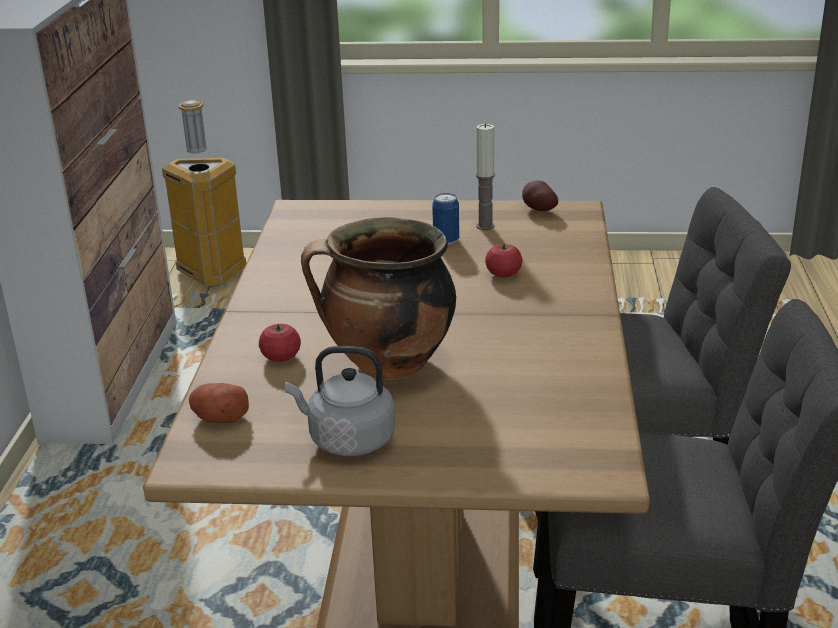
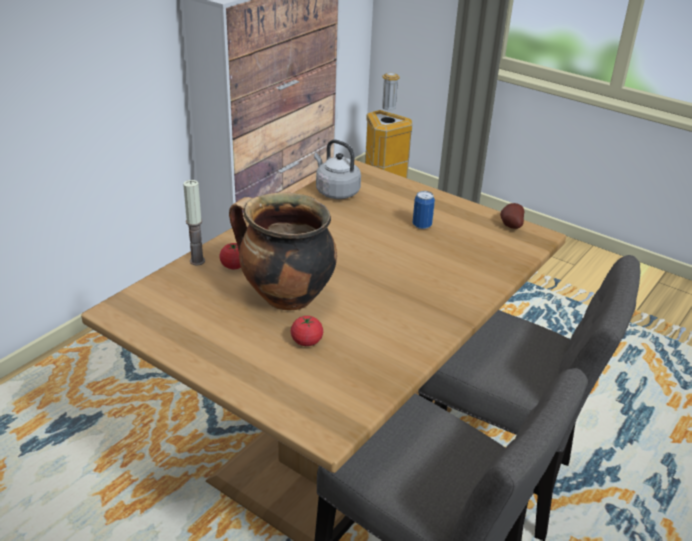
camera: 30 degrees right, 5 degrees up
(219, 418) = (160, 290): potato -> none
(347, 440) = (208, 335): grey kettle -> grey kettle (335, 192)
(485, 226) = (459, 225): candle -> candle (197, 261)
(503, 274) = (430, 264): tomato -> tomato (306, 341)

